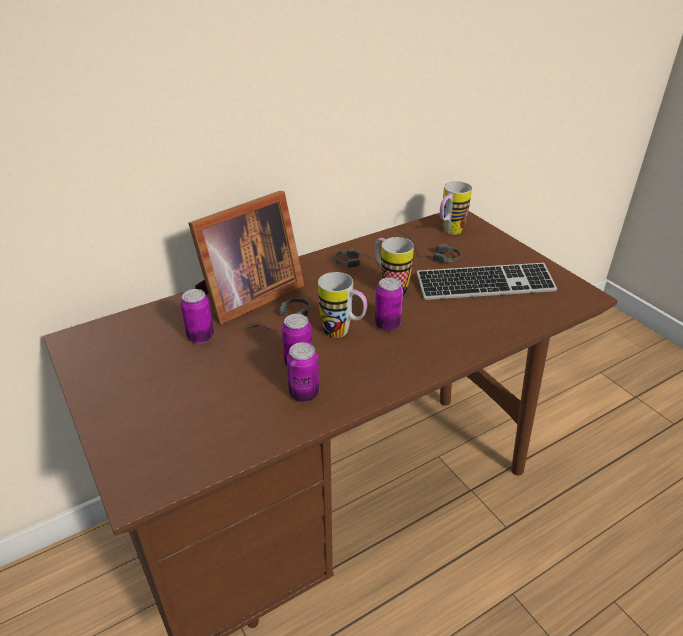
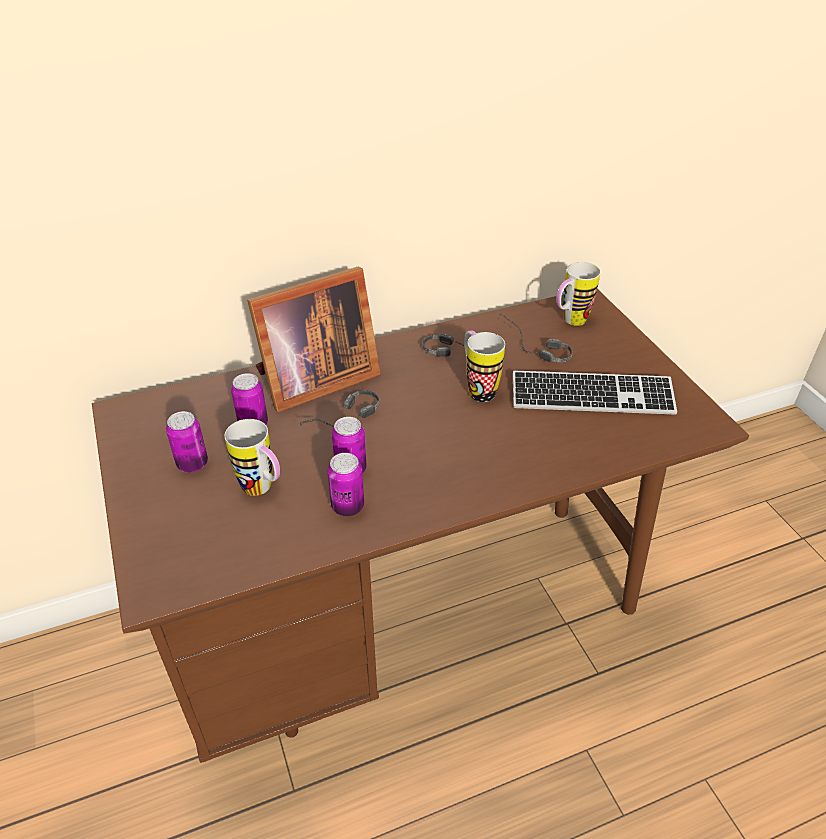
camera: 10 degrees right, 5 degrees up
(343, 333) = (409, 438): mug -> mug (263, 490)
(387, 324) = (462, 434): can -> can (192, 464)

